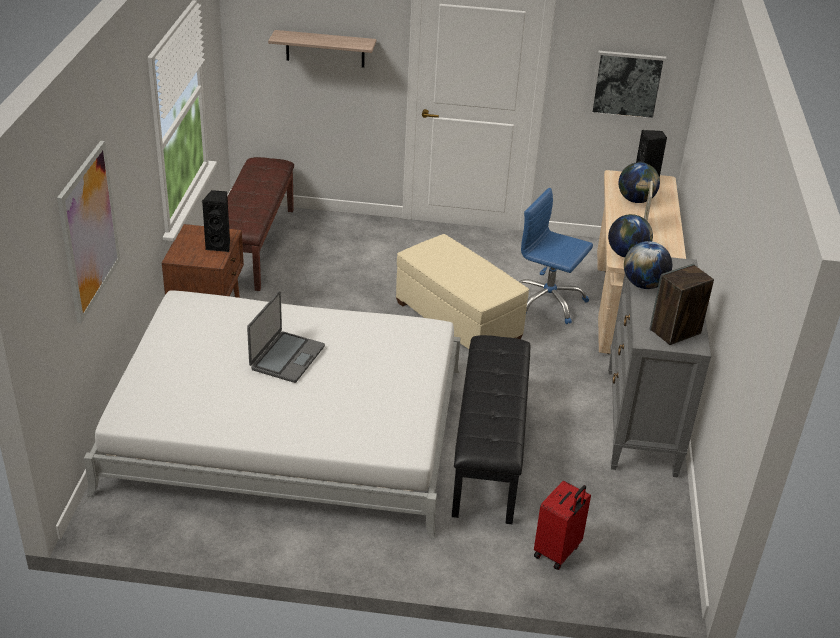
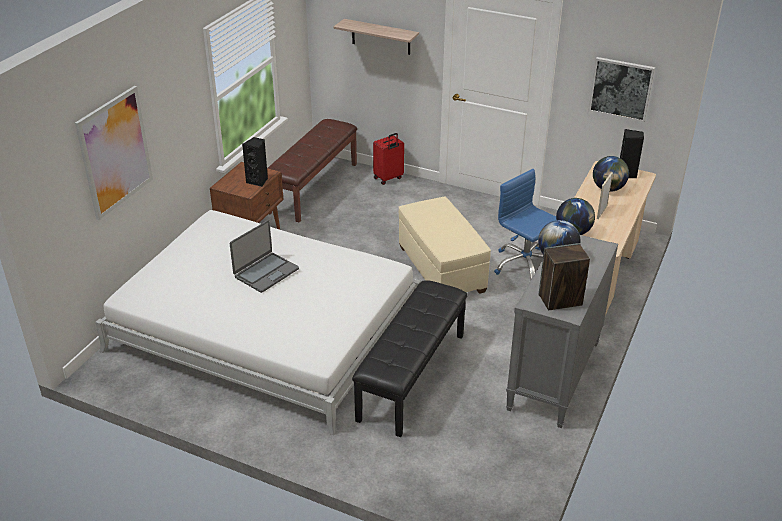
camera: 20 degrees right, 0 degrees up
(558, 552) = (426, 467): red suitcase -> red suitcase (388, 178)

